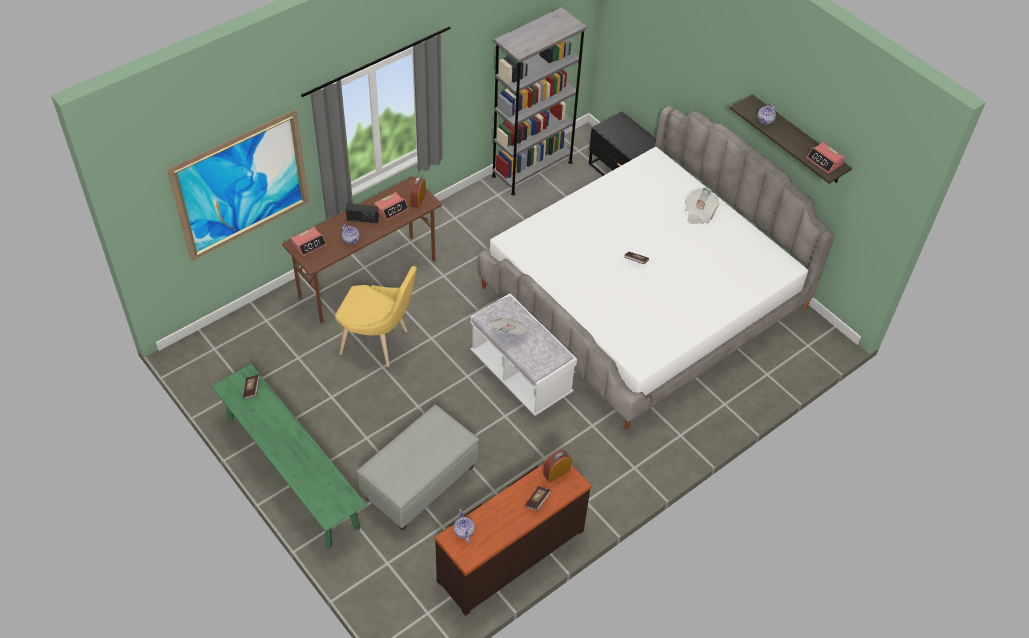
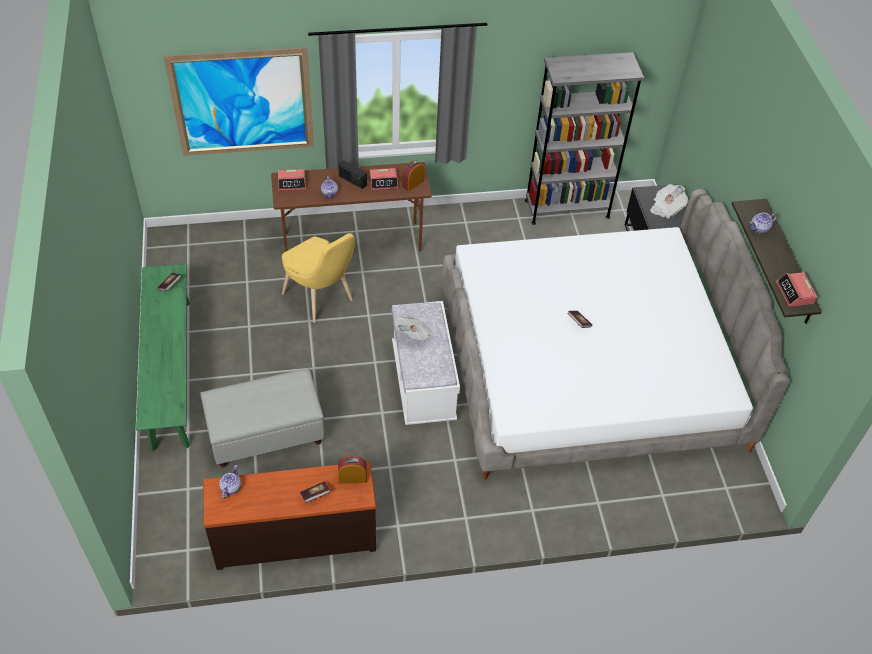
camera: 30 degrees right, 0 degrees up
(699, 213) = (676, 305): newspaper -> newspaper (666, 208)

